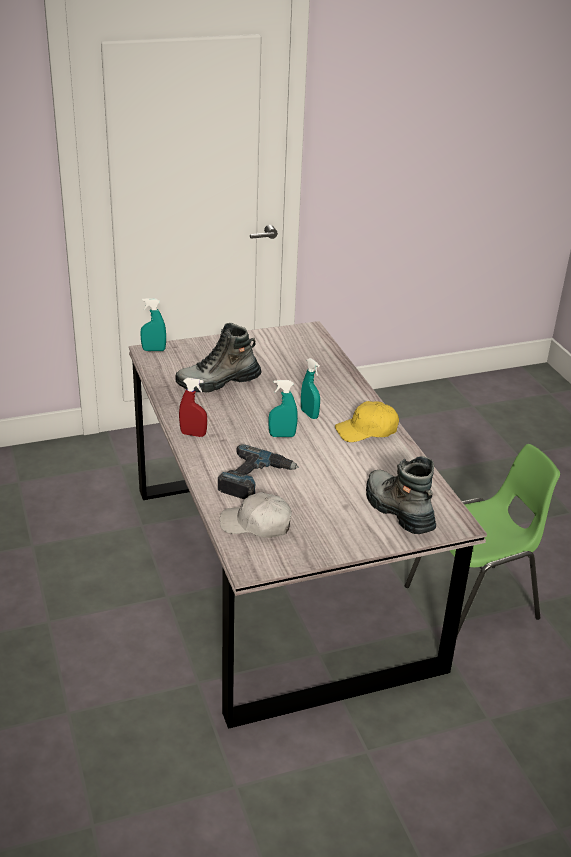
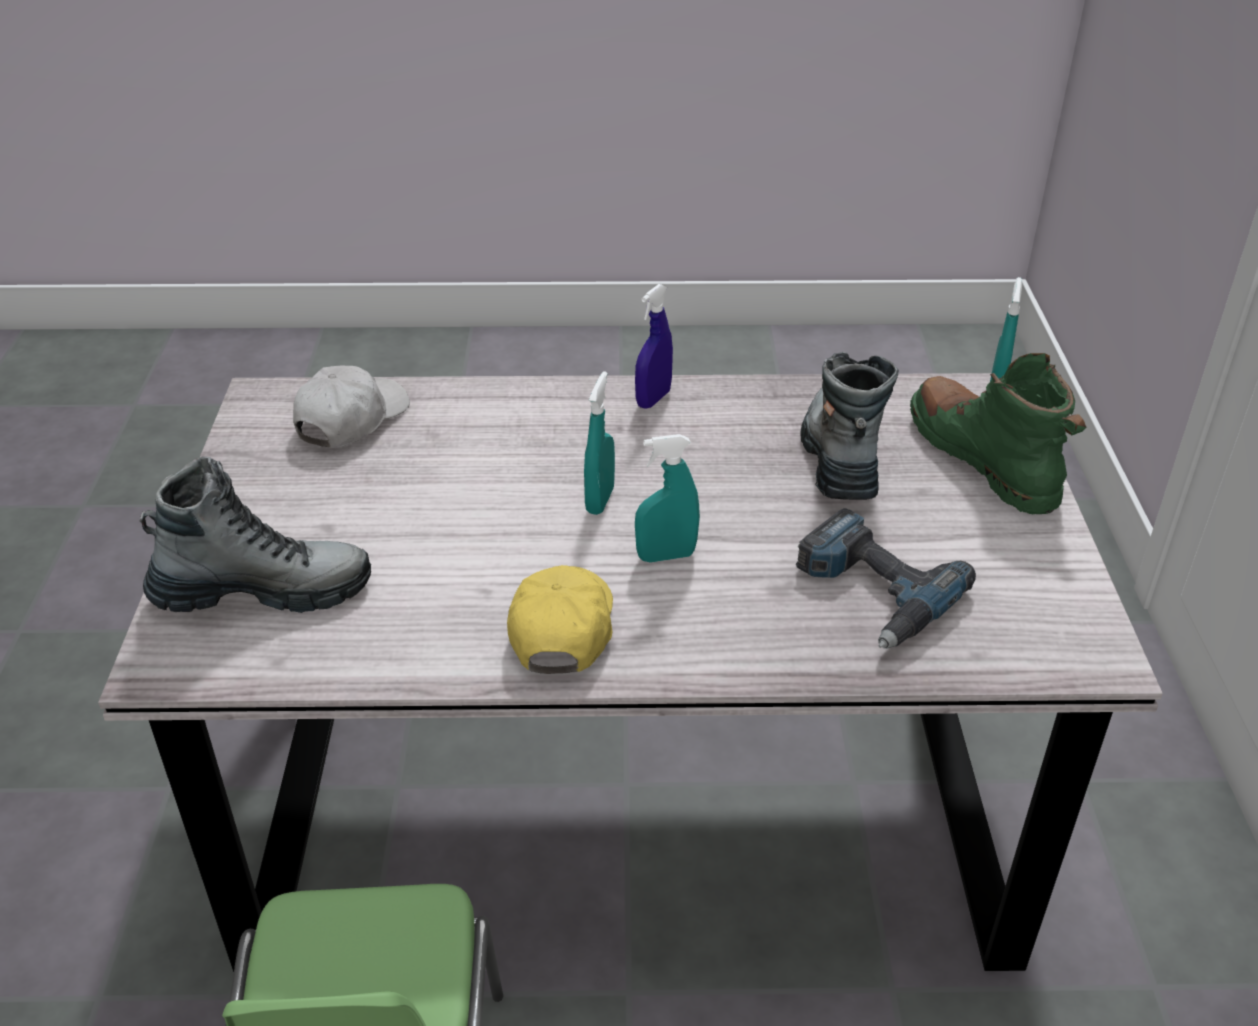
camera: 110 degrees right, 5 degrees up
(193, 434) = (653, 399): red spray bottle -> blue spray bottle
(203, 351) = (983, 459): none -> green boot
(255, 479) = (476, 441): power drill -> power drill (871, 592)

